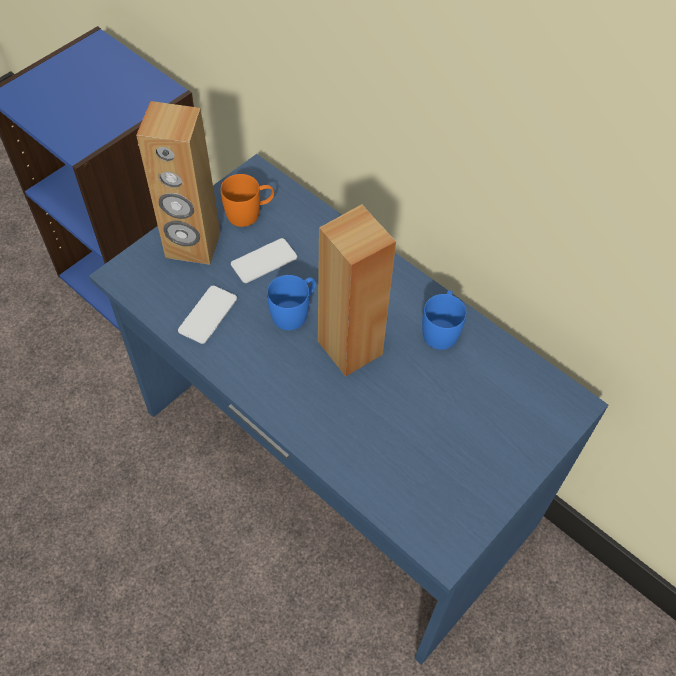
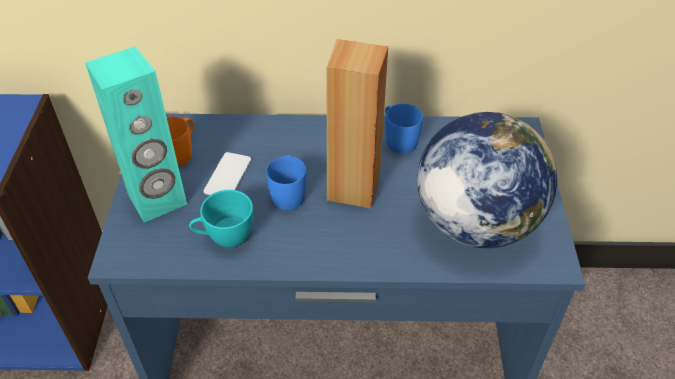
camera: 40 degrees left, 10 degrees down
(192, 245) = (158, 200): brown speaker -> turquoise speaker
(208, 315) = (225, 238): phone -> turquoise cup
(418, 458) = (475, 223): none -> globe

